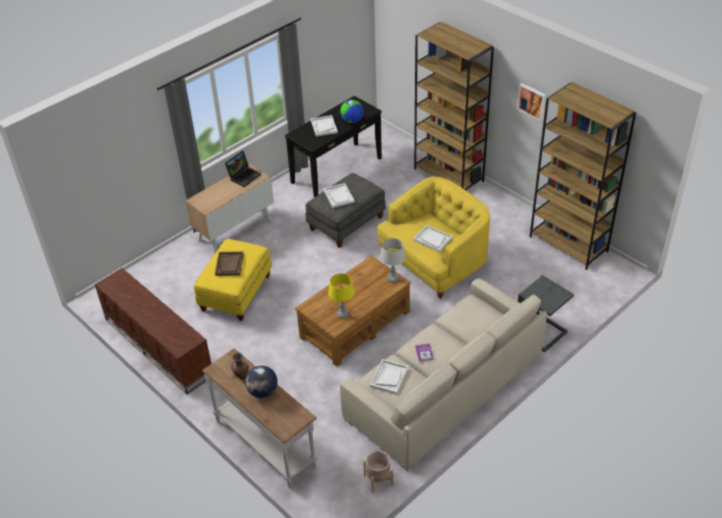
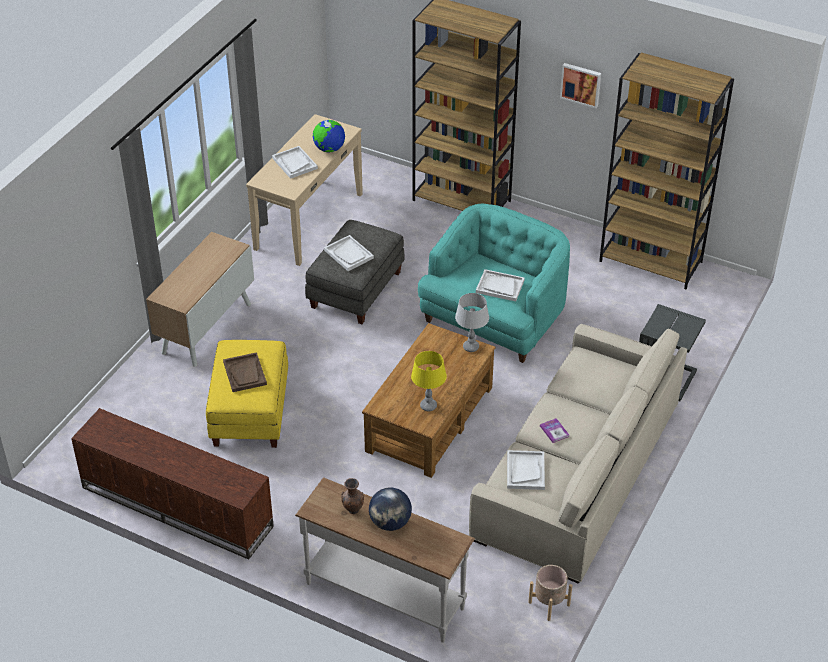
camera: 20 degrees left, 0 degrees up
(244, 176) = (212, 250): laptop -> none
(336, 170) = (308, 221): black console table -> beige console table
(434, 262) = (494, 317): yellow armchair -> turquoise armchair

